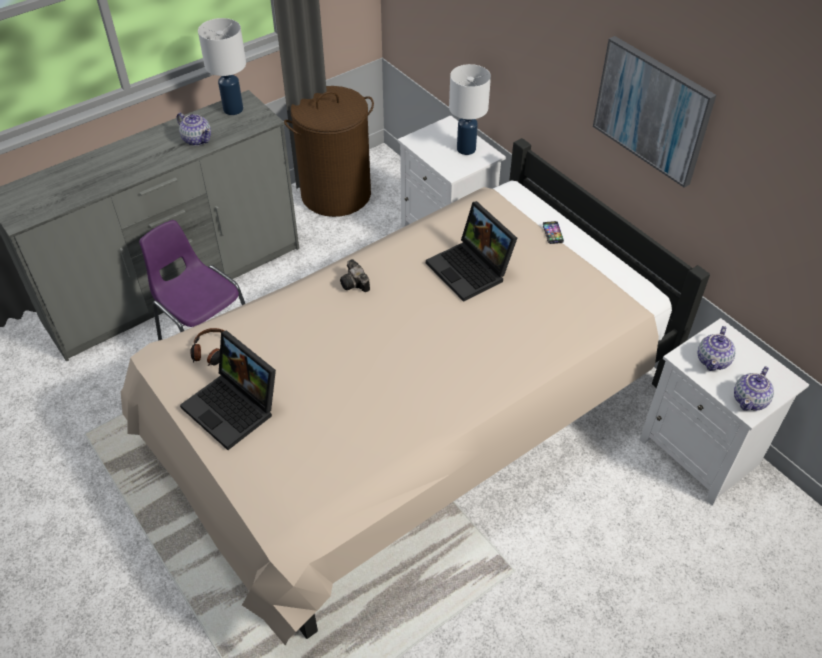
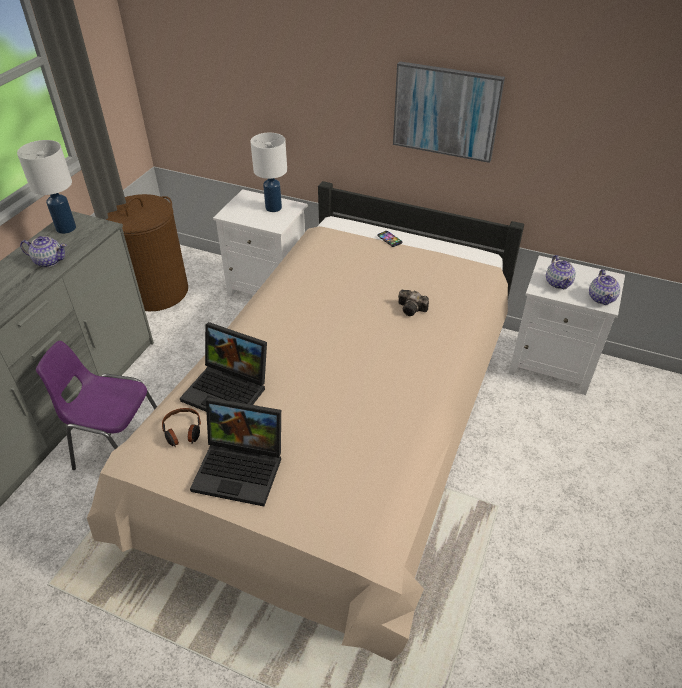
camera: 30 degrees left, 5 degrees down
(355, 284) = (269, 328): camera -> camera (412, 309)
(471, 270) = (353, 284): laptop -> laptop (229, 390)

